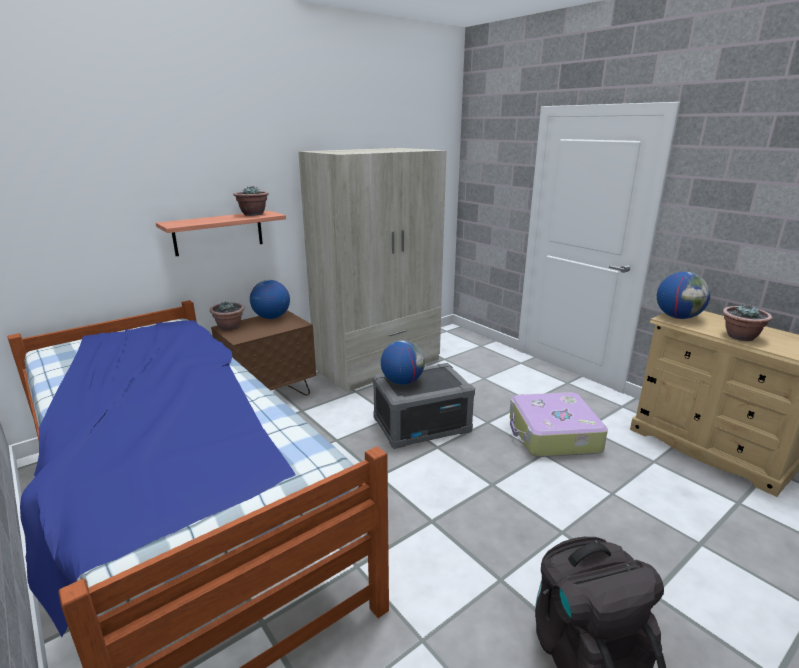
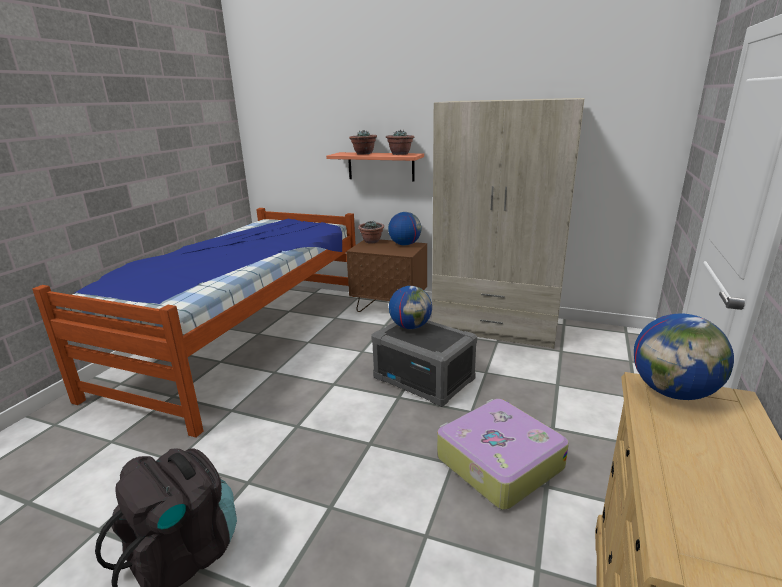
camera: 60 degrees right, 0 degrees up
(740, 337) = (674, 459): potted plant -> potted plant (363, 153)

